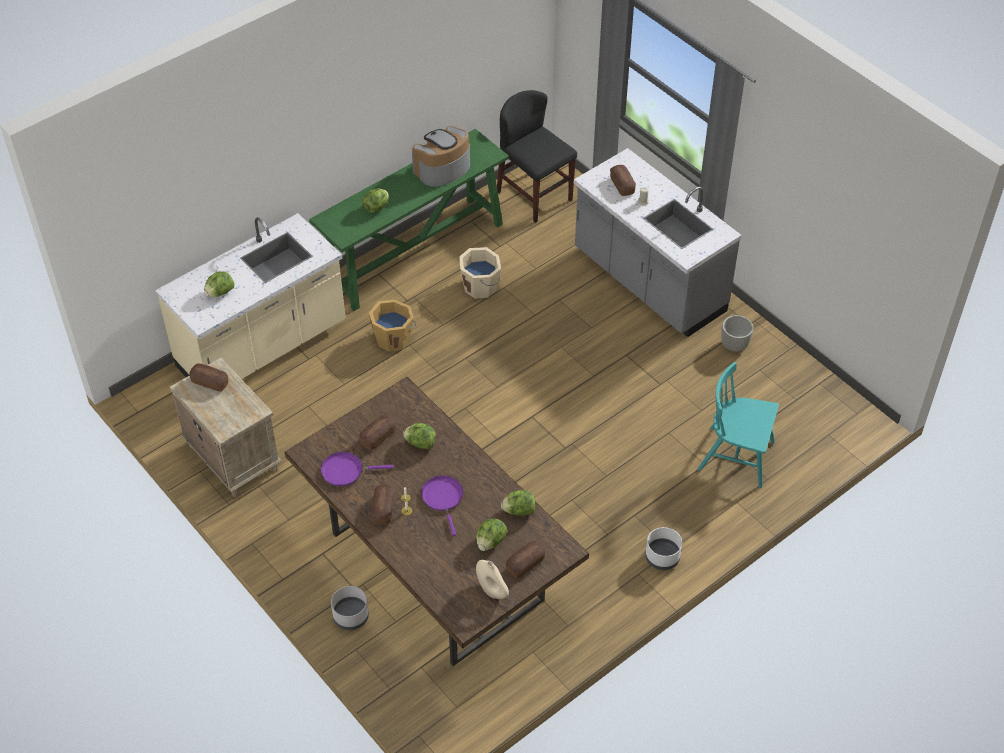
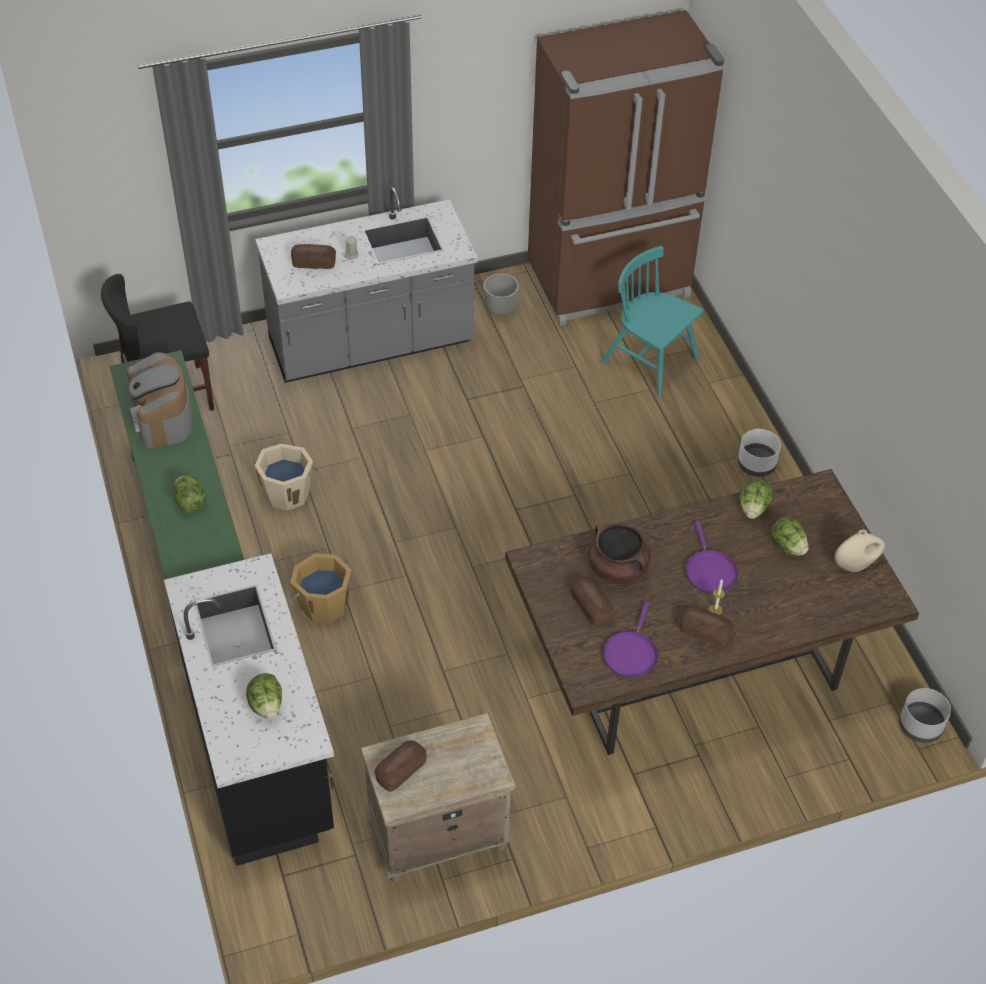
camera: 70 degrees left, 0 degrees up
(262, 347) = (260, 751): beige counter -> black counter
(351, 616) = (737, 769): grey planter -> grey planter (920, 725)
(420, 443) = (618, 568): lettuce -> brown cooking pot
(443, 498) = (709, 570): purple frying pan -> purple frying pan turned 105 degrees counterclockwise
(525, 564) = (828, 525): bread -> none
(736, 456) = (650, 361): turquoise chair -> turquoise chair turned 90 degrees clockwise
(812, 406) = (611, 283): none -> brown fridge

